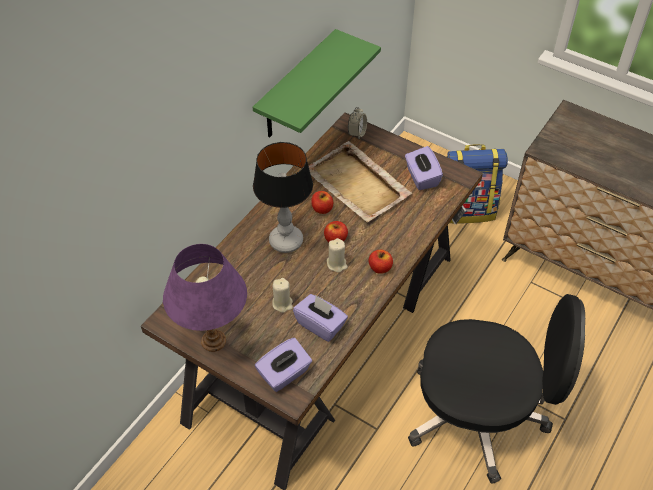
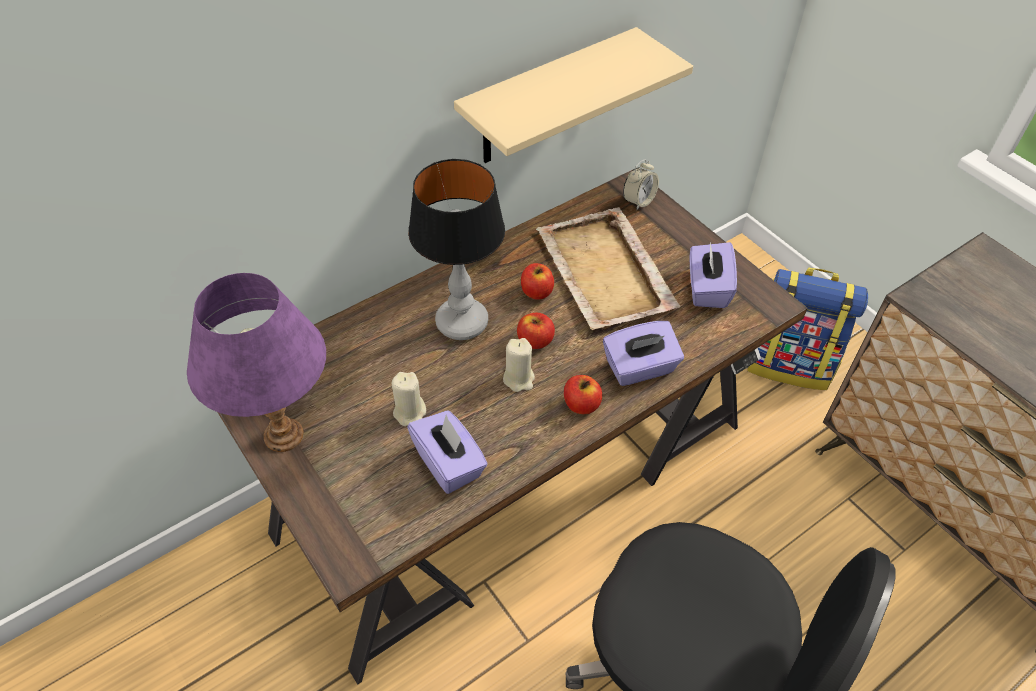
camera: 20 degrees right, 0 degrees up
(284, 374) = (357, 522): purple tissue box -> purple tissue box (640, 368)
(296, 87) = (547, 99): green shelf -> beige shelf

